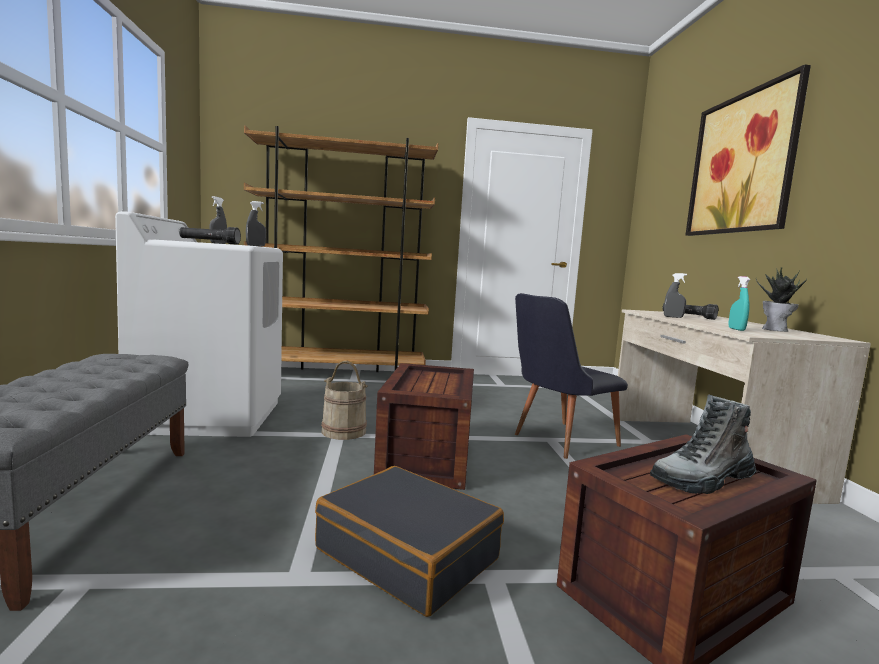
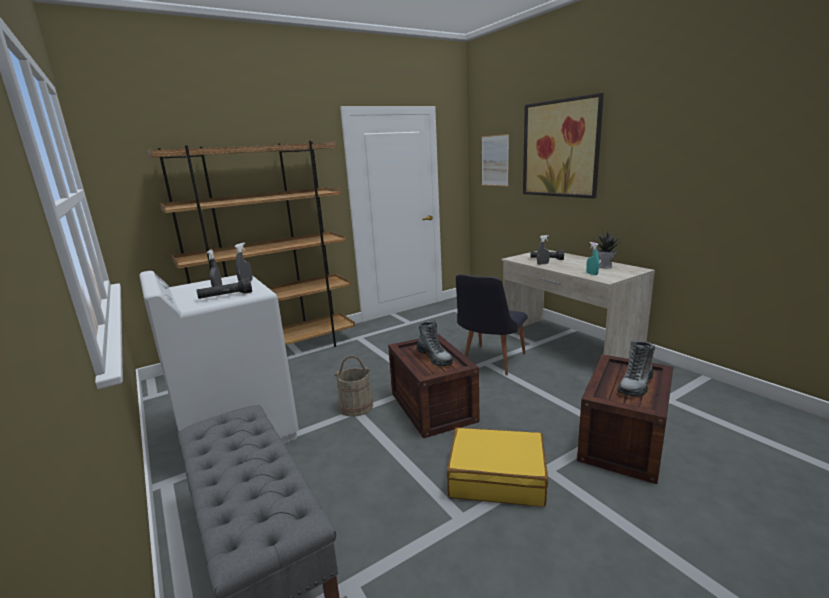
camera: 25 degrees left, 10 degrees up
(408, 553) = (497, 477): black suitcase -> yellow suitcase
(435, 383) = (434, 358): none -> boot
(661, 197) = (495, 160): none -> picture

